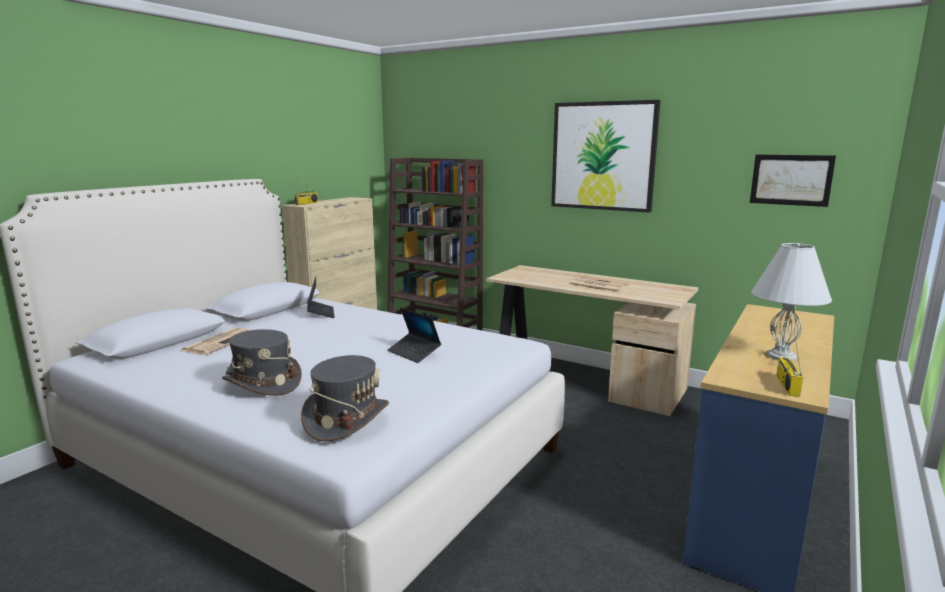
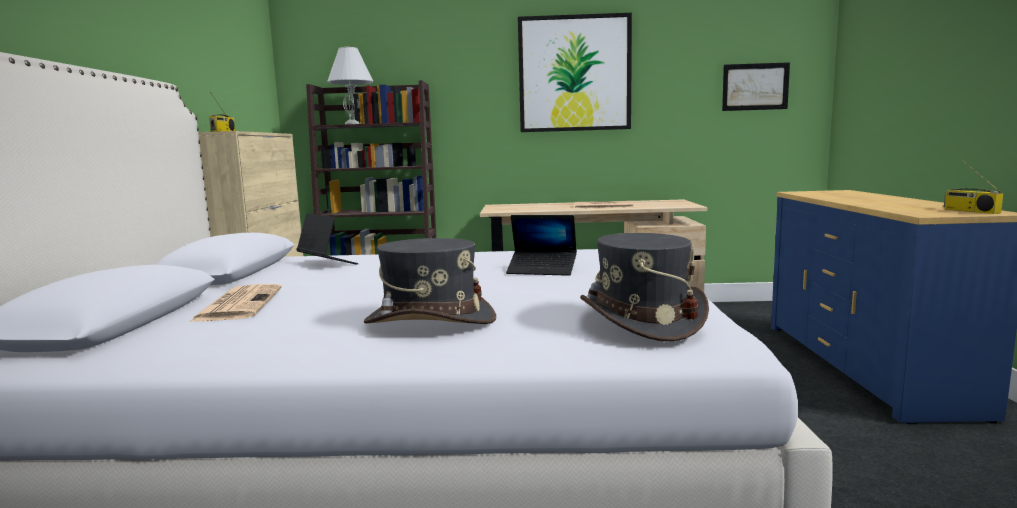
camera: 30 degrees left, 5 degrees down
(781, 356) = (907, 203): white table lamp -> white table lamp (353, 124)

